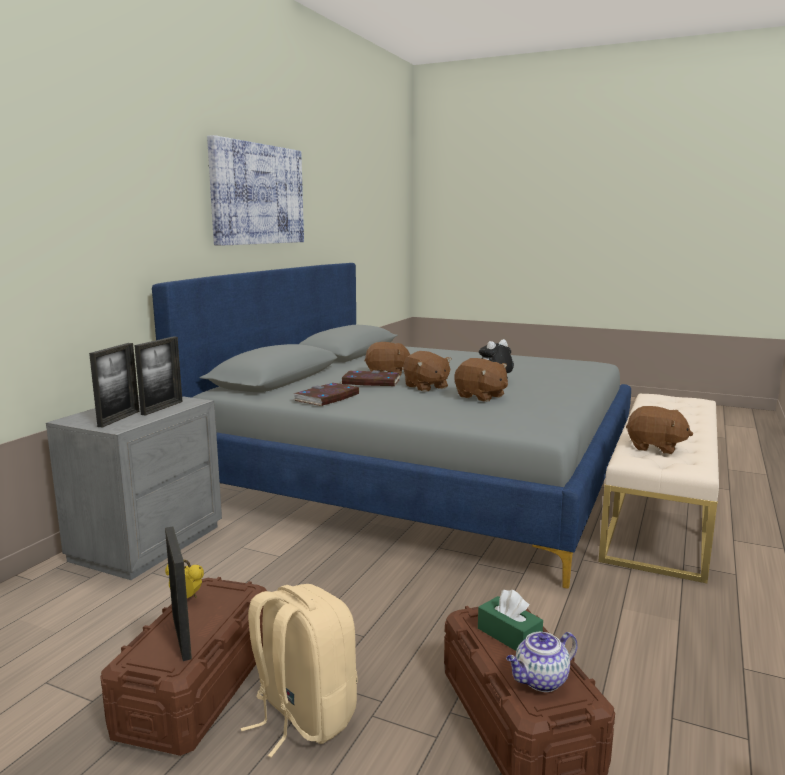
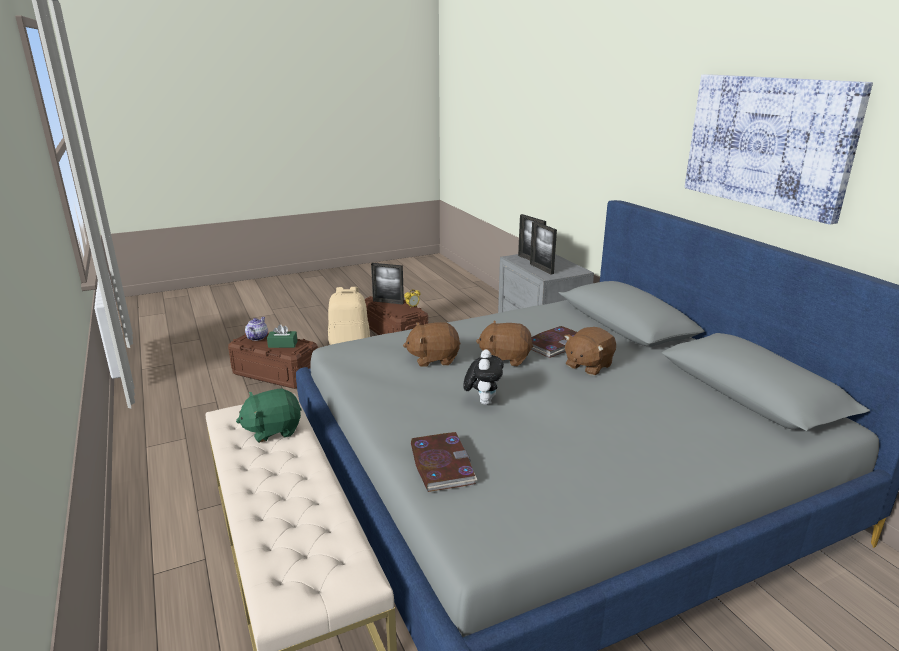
camera: 130 degrees right, 10 degrees up
(327, 398) = (527, 319): book -> book (441, 464)
(655, 447) = (273, 430): brown plush toy -> green plush toy

